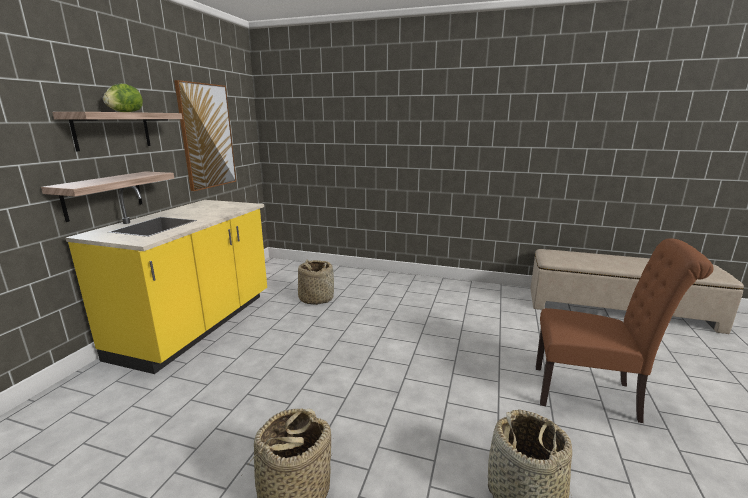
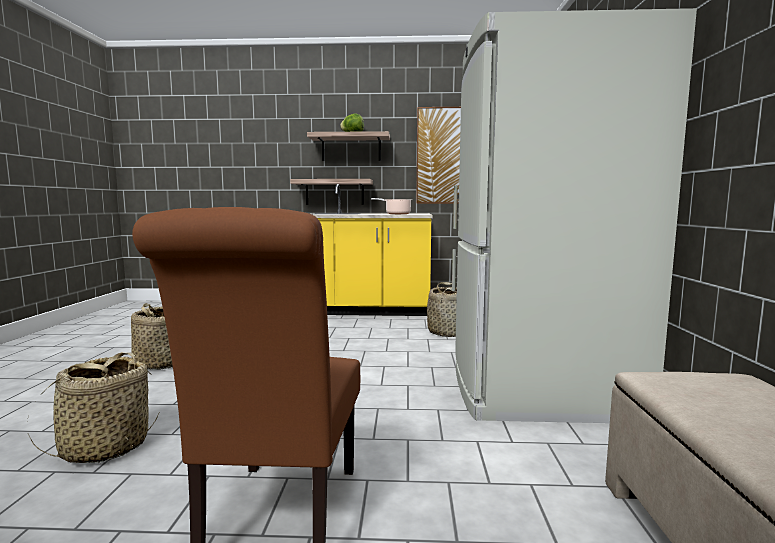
camera: 75 degrees right, 10 degrees down
(217, 209) = (396, 214): none -> cooking pot
(436, 296) = (537, 388): none -> white fridge

